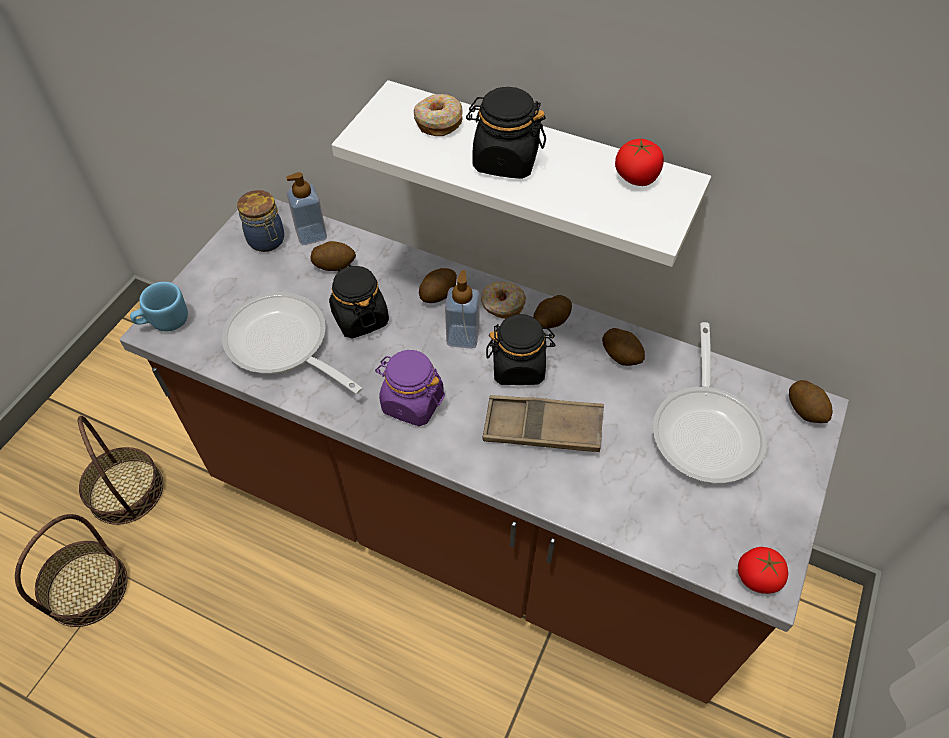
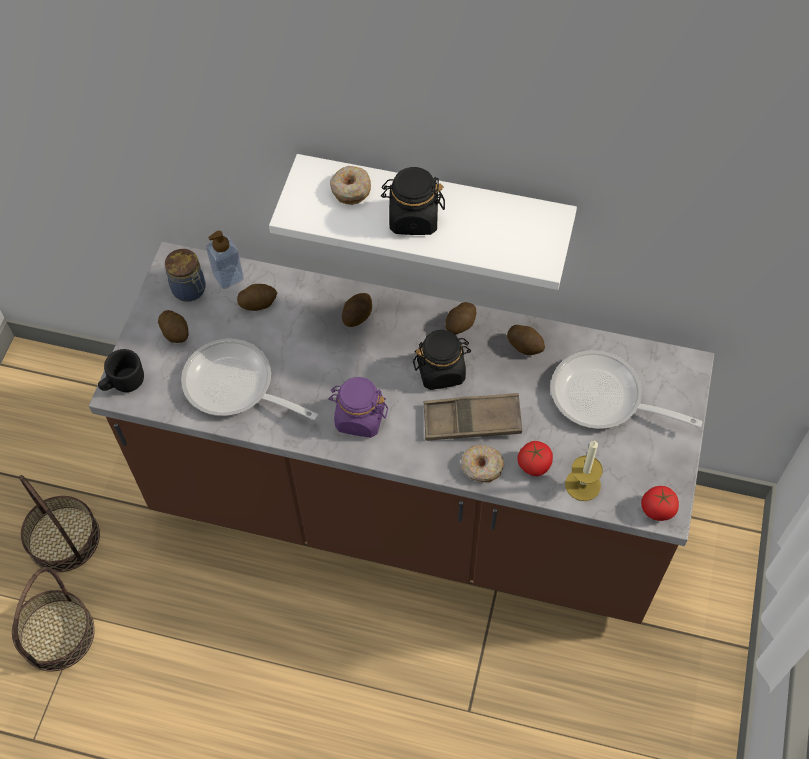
camera: 10 degrees left, 5 degrees up
(164, 322) = (123, 383): blue mug -> black mug
(360, 318) = (295, 350): black jar -> none
(463, 336) = (388, 352): soap dispenser -> none
(502, 305) = (415, 317): donut -> donut (481, 467)
(636, 177) = (519, 217): tomato -> tomato (534, 464)
(665, 528) = (582, 485): none -> candle
(706, 429) = (604, 399): frying pan -> frying pan turned 120 degrees clockwise
(806, 410) = (681, 368): potato -> potato (176, 333)

